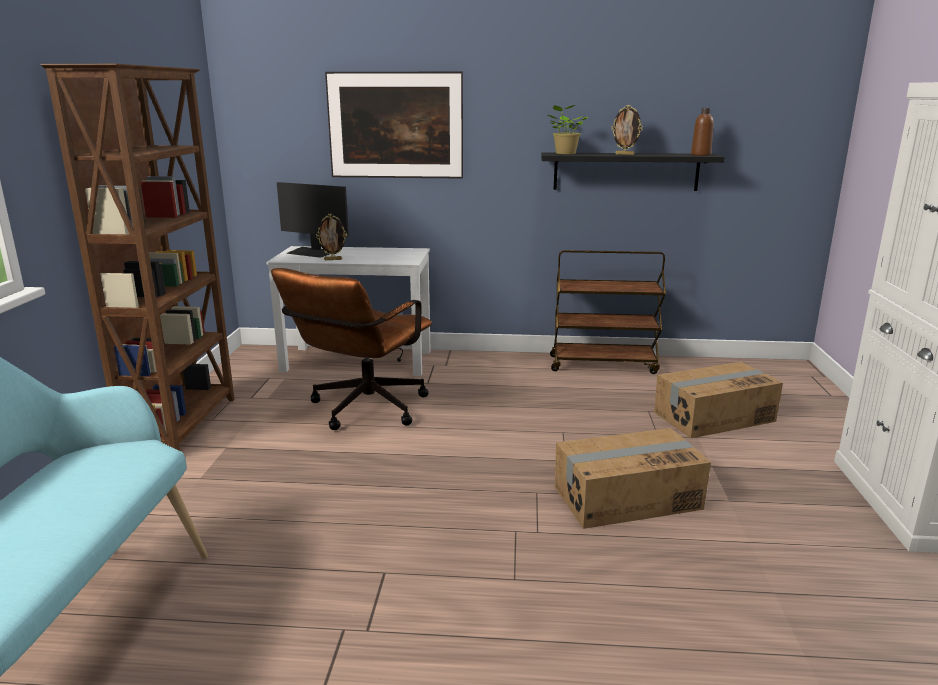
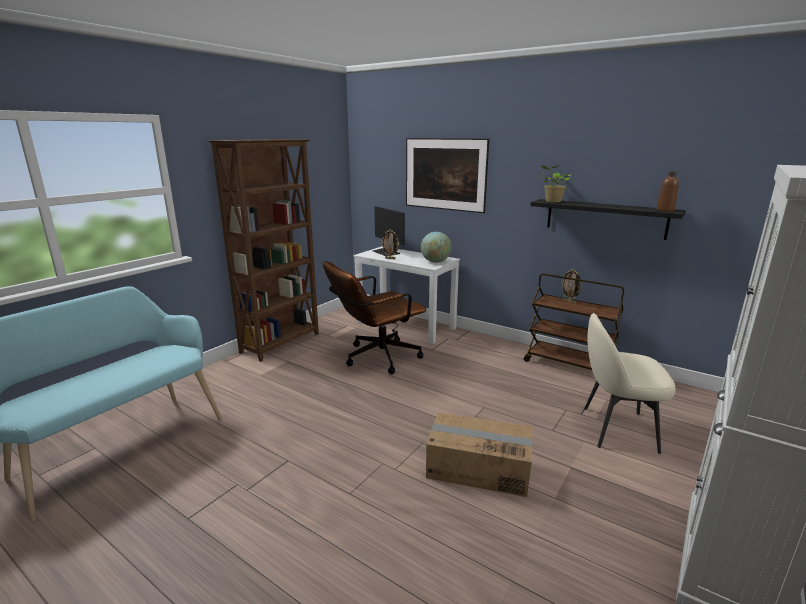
camera: 30 degrees right, 0 degrees up
(404, 255) = (435, 262): none -> globe
(625, 154) = (598, 205): picture frame -> picture frame (569, 302)
(713, 416) = (616, 429): cardboard box -> beige chair

